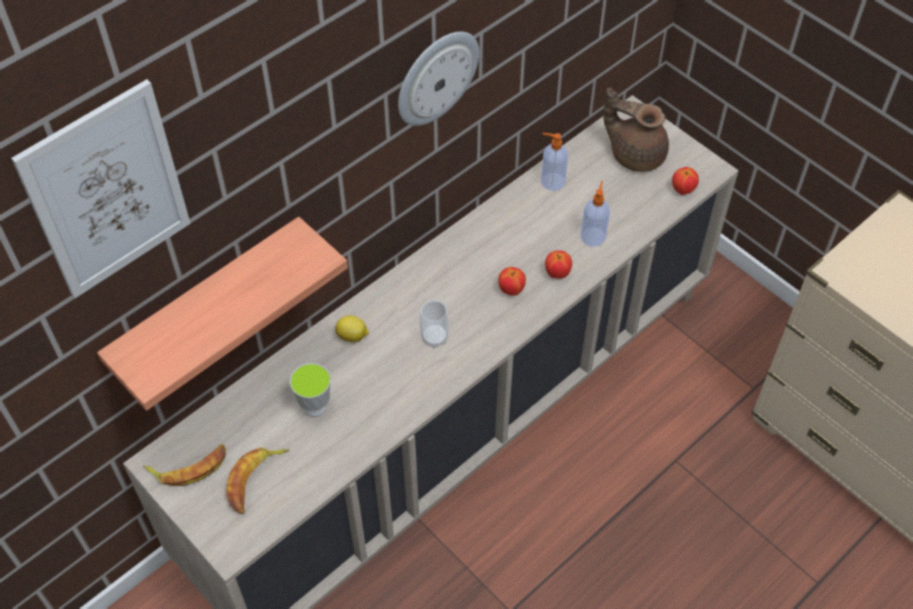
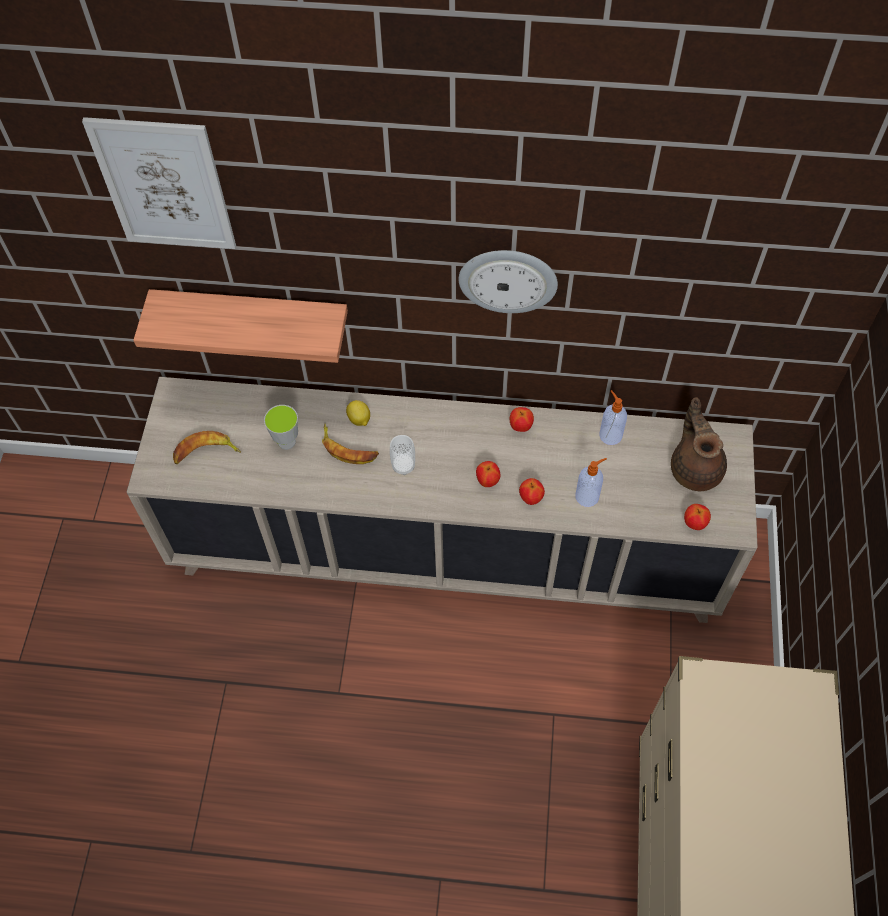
camera: 50 degrees right, 5 degrees up
(189, 467) = (185, 411): banana -> banana (348, 449)
(483, 231) = (520, 427): none -> apple

